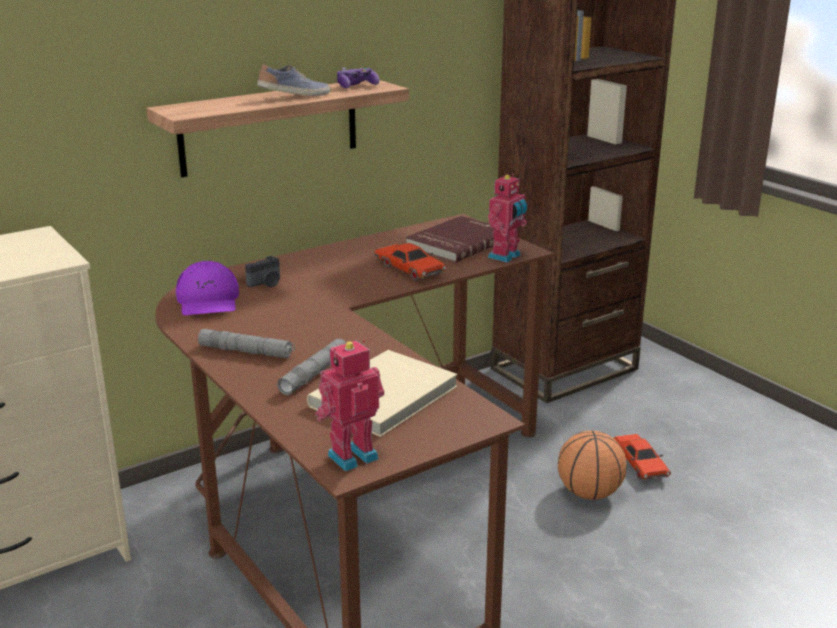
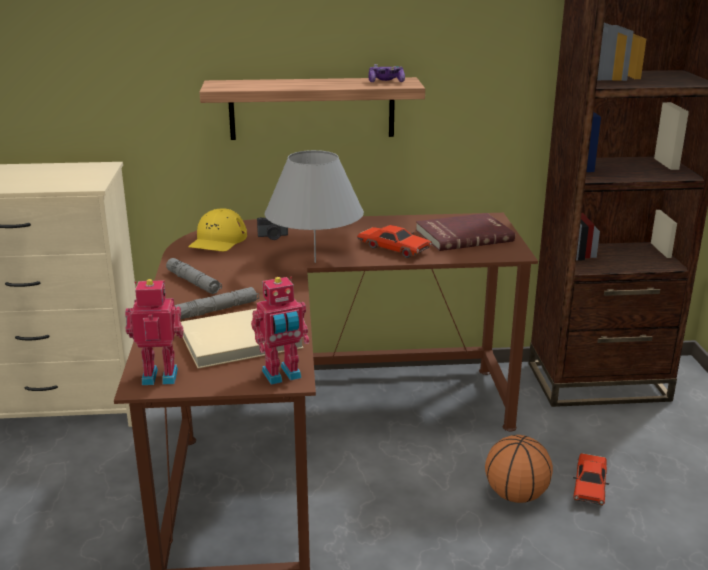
camera: 30 degrees right, 0 degrees up
(208, 301) = (218, 240): purple cap -> yellow cap
(295, 96) = (322, 84): shoe -> none
(349, 300) = (315, 262): none -> grey table lamp
(409, 269) = (393, 248): red toy car -> red toy car turned 45 degrees counterclockwise
(506, 257) = (489, 255): toy robot -> toy robot (282, 376)

